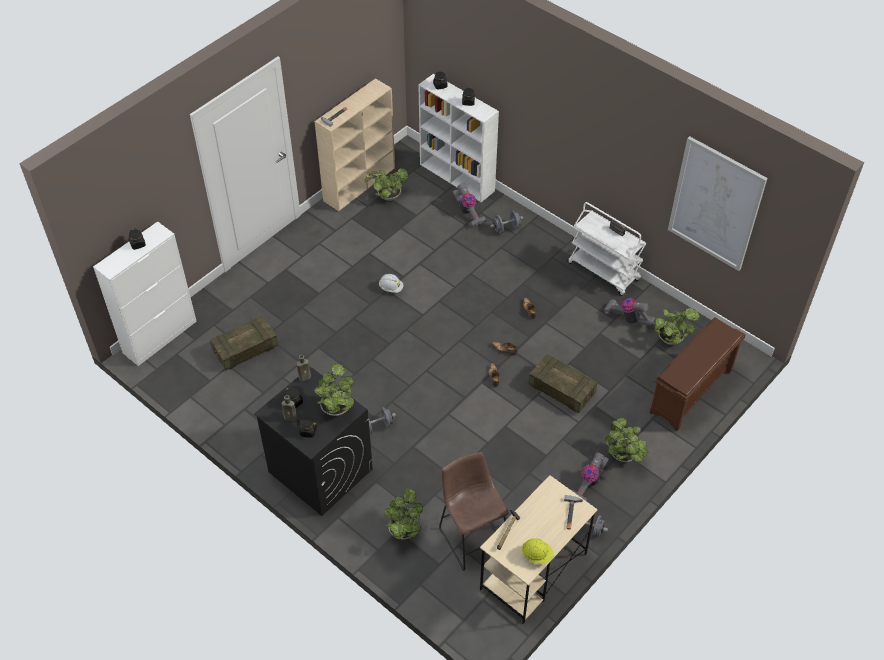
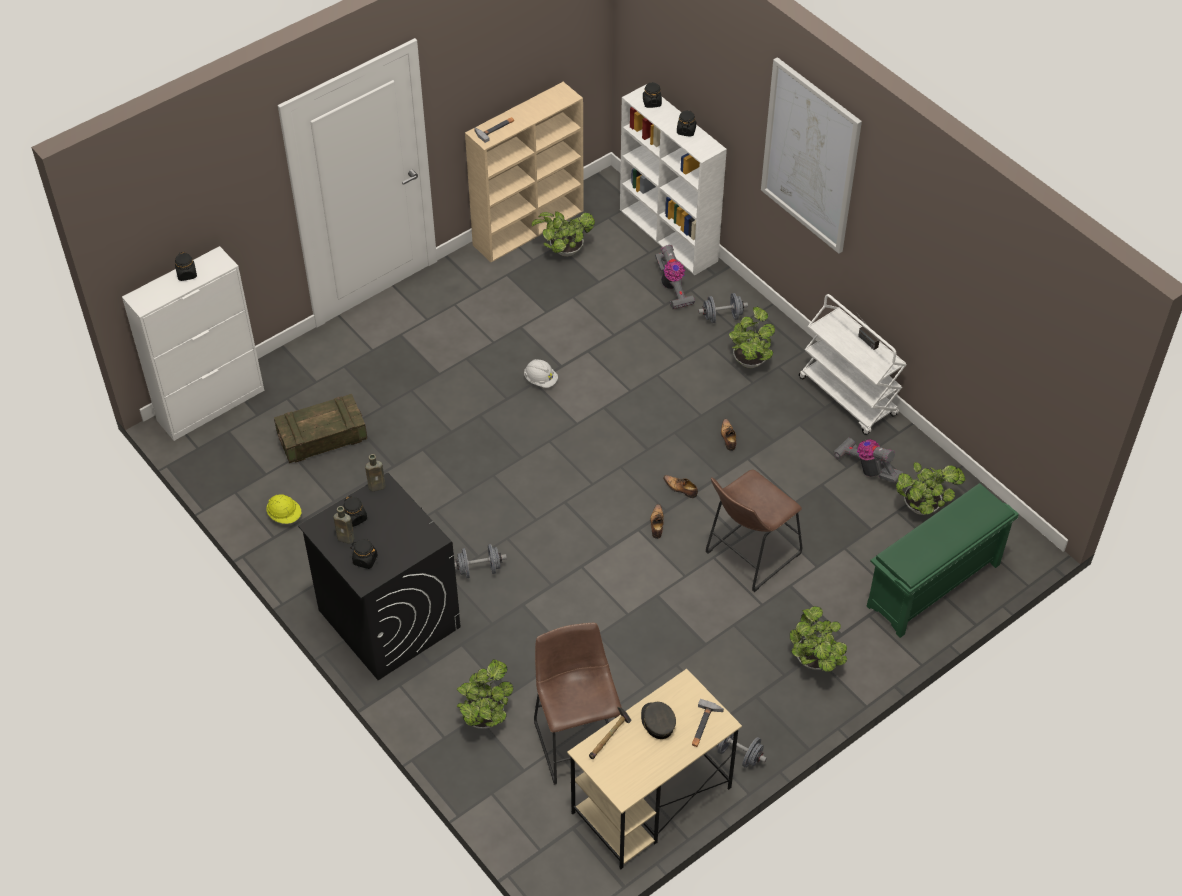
camera: 10 degrees right, 0 degrees up
(336, 407) = (410, 532): potted plant -> potted plant (750, 359)
(537, 555) = (643, 775): yellow hard hat -> yellow hard hat (285, 516)
(538, 516) = (657, 723): none -> grey cap
(561, 389) = (748, 556): crate -> brown stool
(588, 483) = (755, 692): vacuum cleaner -> none
(691, 393) = (933, 587): brown shoe rack -> green shoe rack
(715, 204) = (996, 321): picture -> picture (810, 156)

